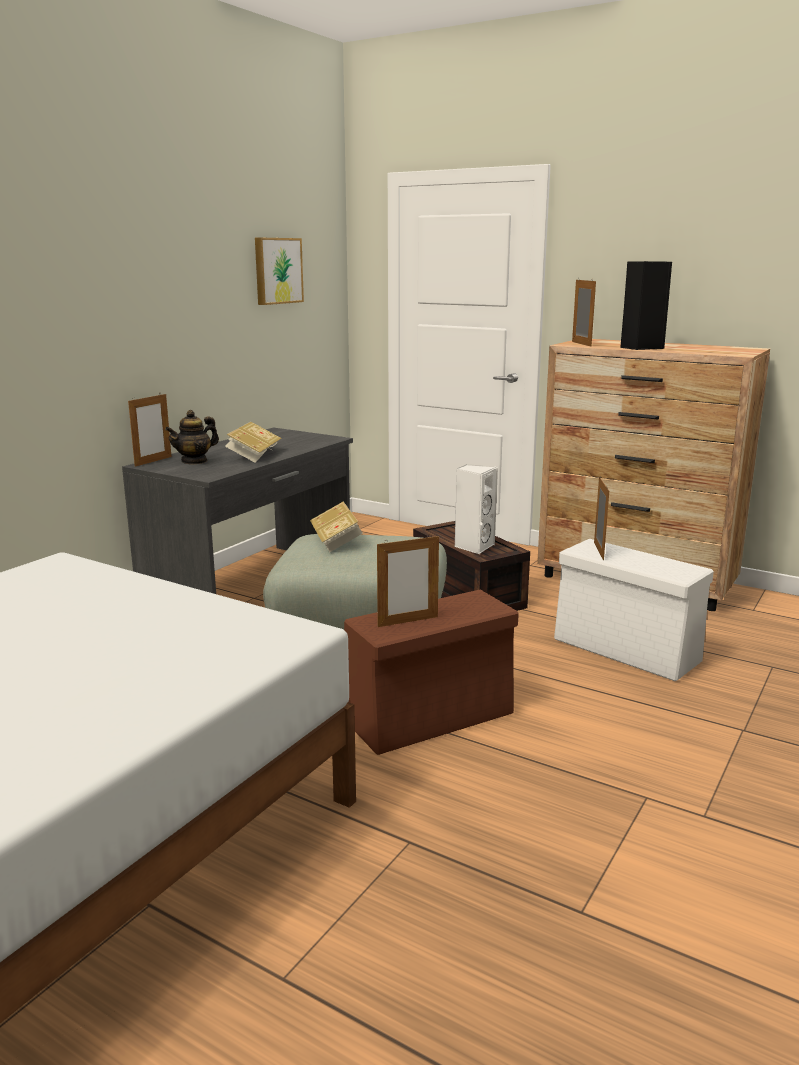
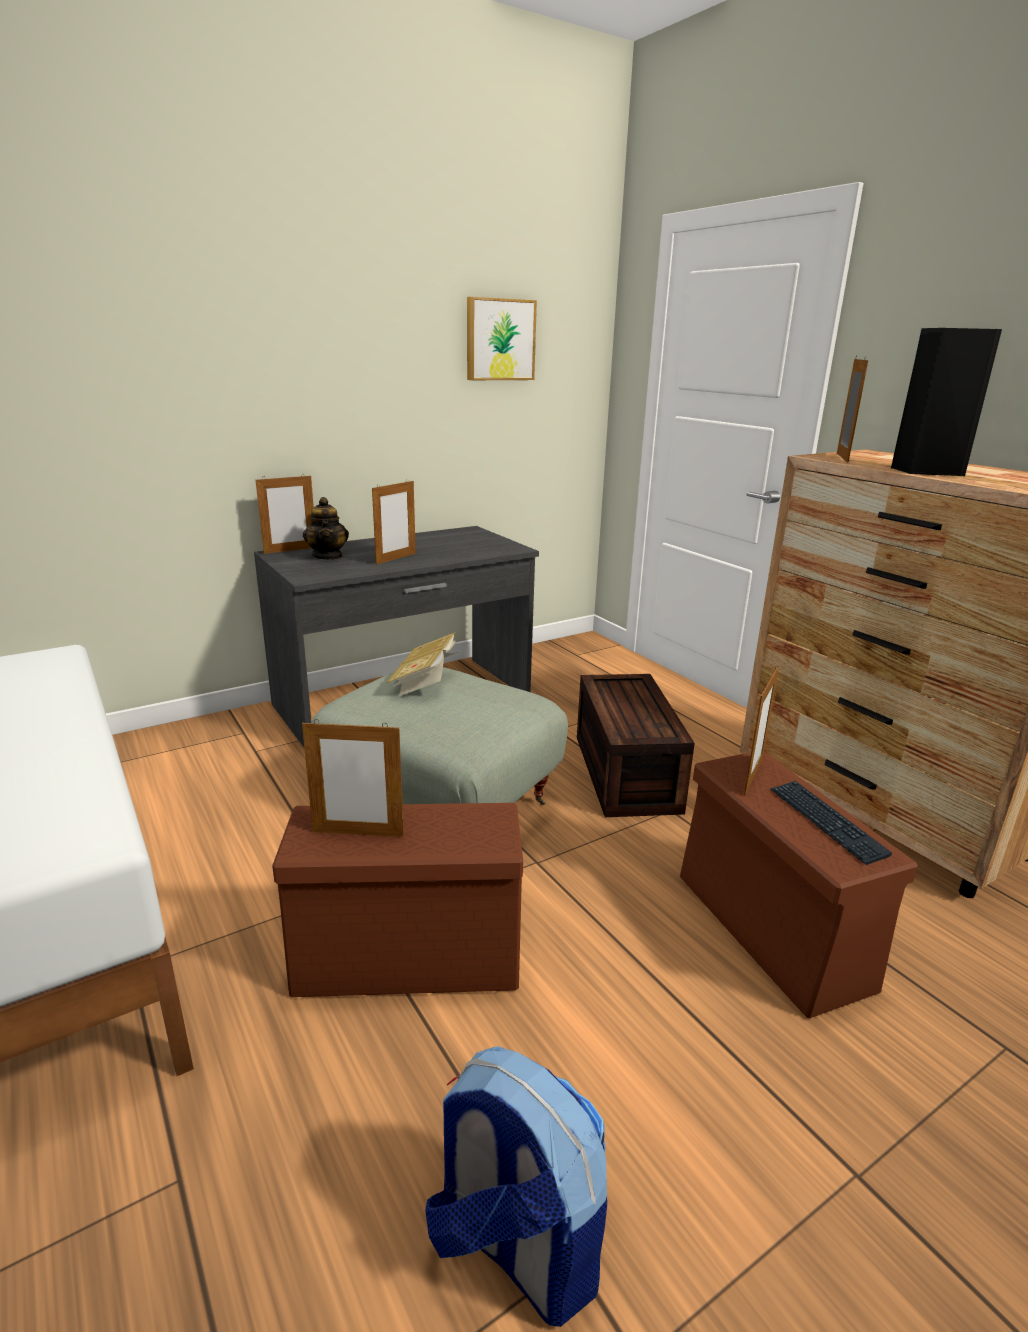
camera: 25 degrees right, 5 degrees up
(194, 461) = (328, 556): teapot -> teapot turned 90 degrees counterclockwise
(253, 456) = (396, 558): book -> picture frame
(473, 546) = (626, 718): white speaker -> none
(614, 802) = (515, 1245): none -> backpack
(628, 651) = (773, 932): white storage box -> brown storage box
(656, 562) = (826, 822): none -> keyboard

